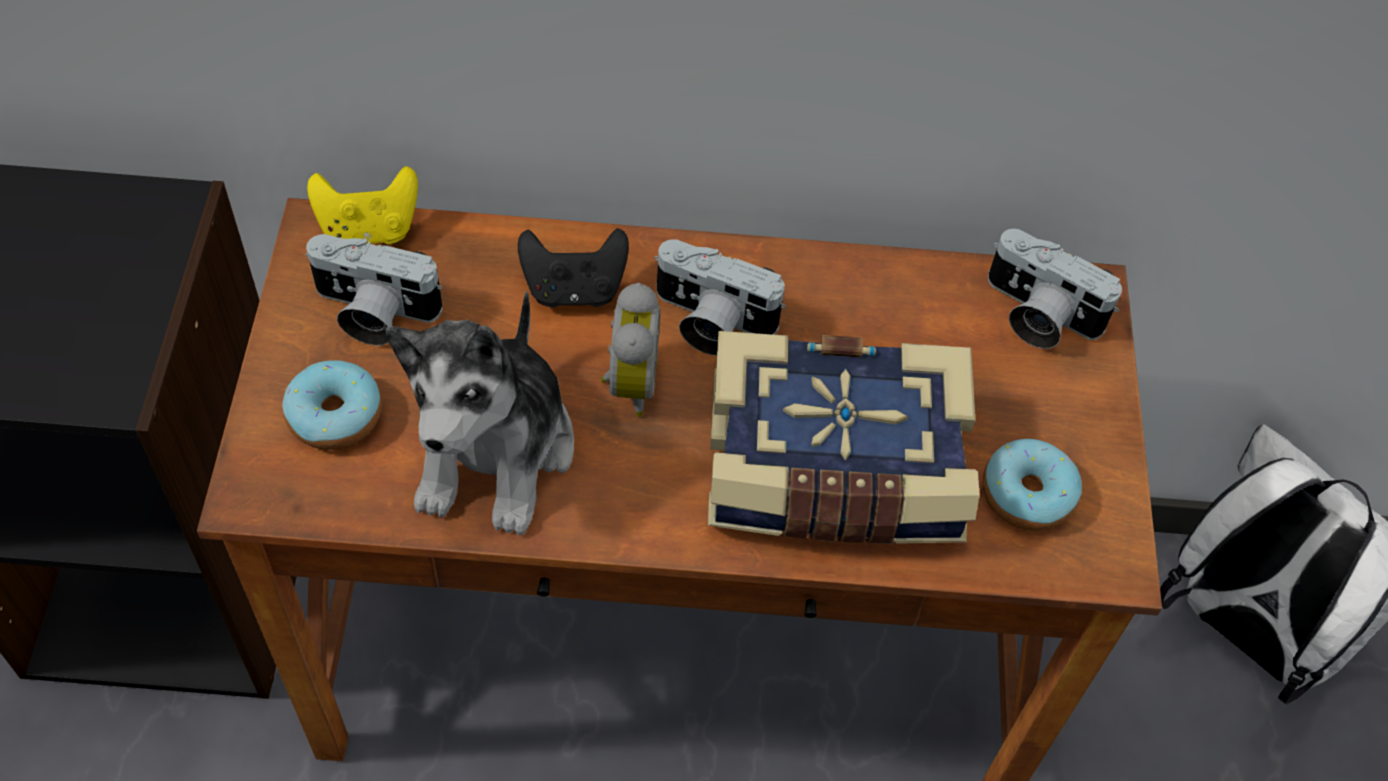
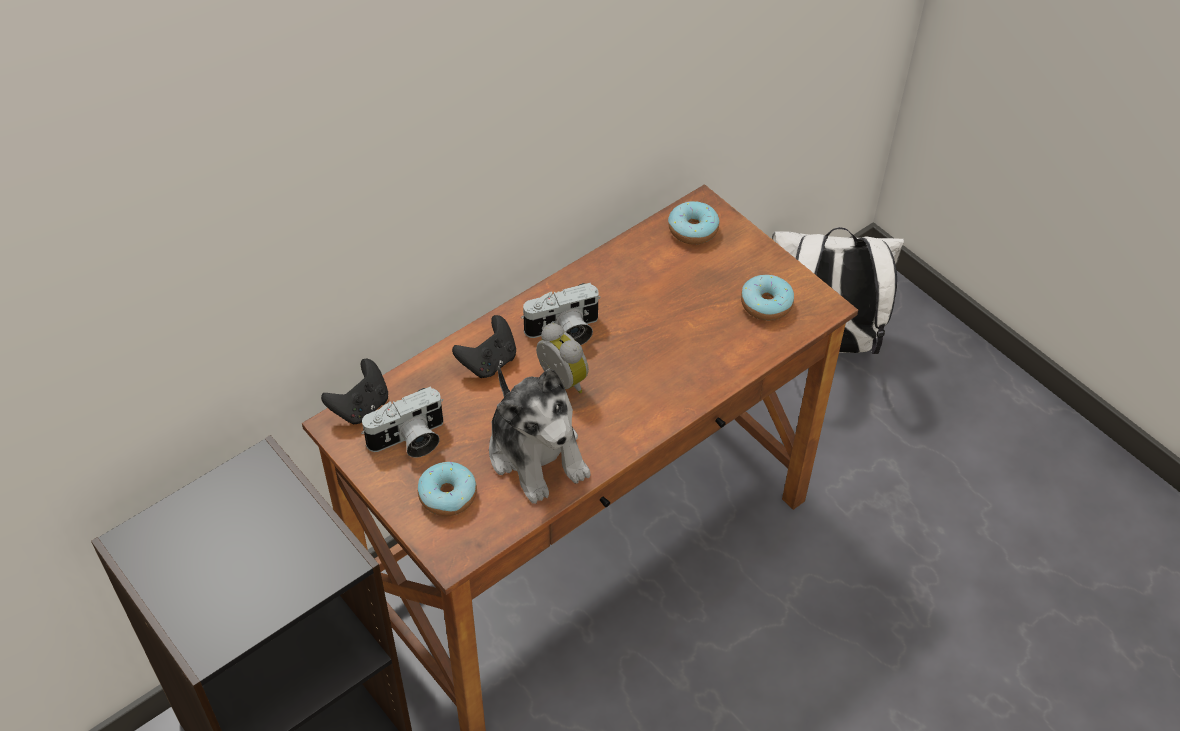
camera: 40 degrees left, 5 degrees down
(369, 229) = (361, 407): yellow game controller -> black game controller
(833, 472) = (684, 353): book -> none
(1037, 315) = (693, 230): camera -> donut

